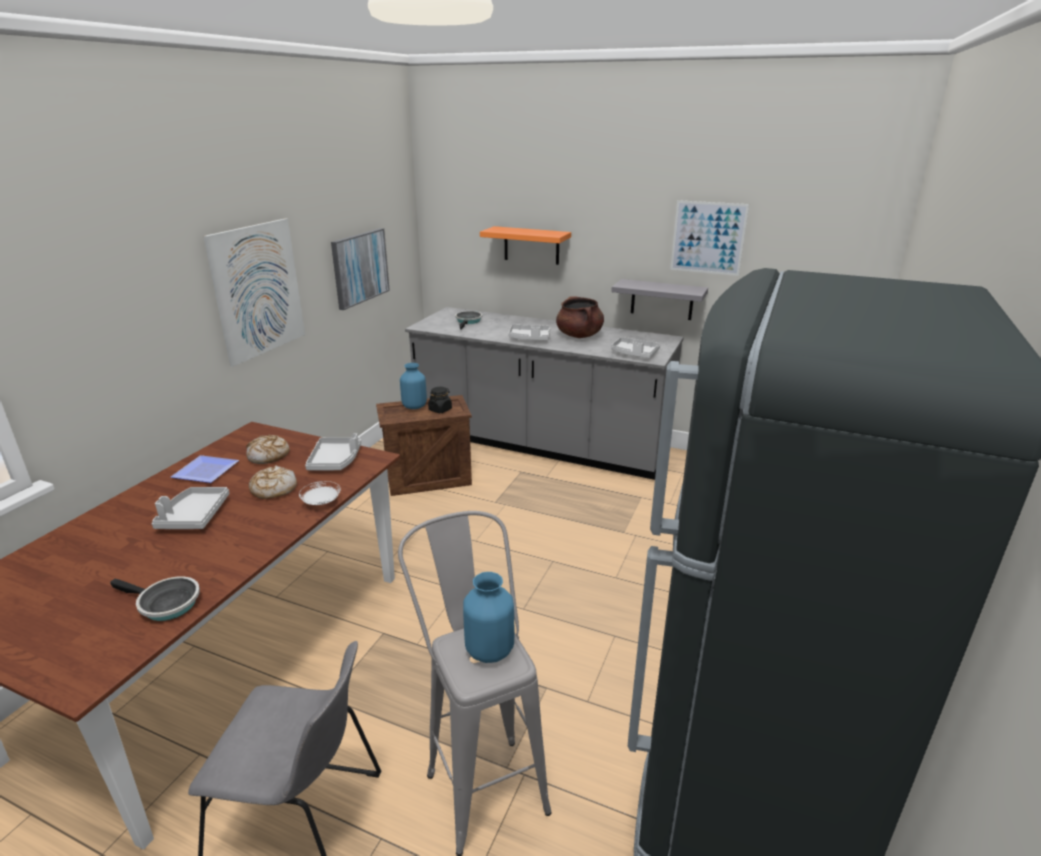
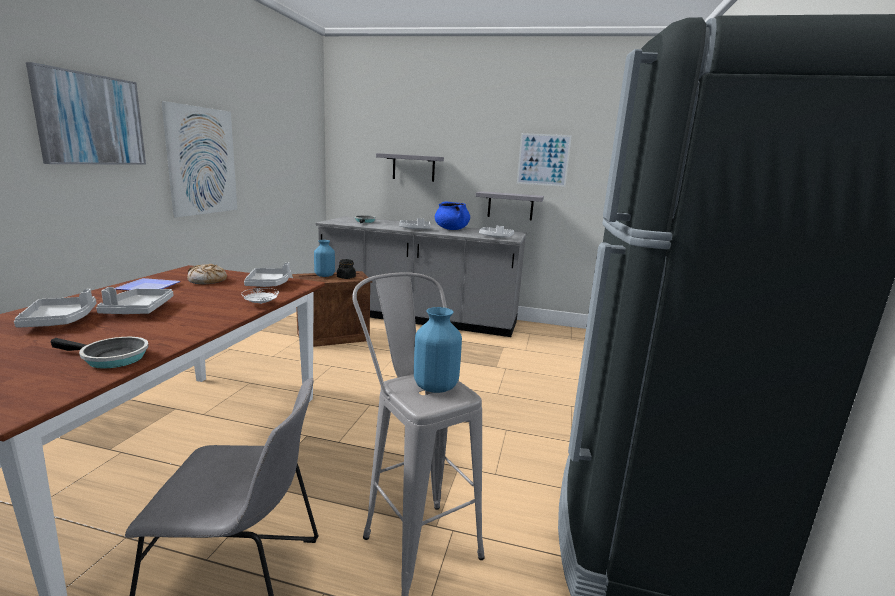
camera: 10 degrees left, 10 degrees down
(119, 537) = (60, 320): none -> grey tray
(273, 489) = (214, 297): bread -> none
(360, 267) = (282, 171): picture -> picture (90, 119)
(531, 245) = (413, 167): orange shelf -> grey shelf
(579, 335) = (451, 229): brown cooking pot -> blue cooking pot

